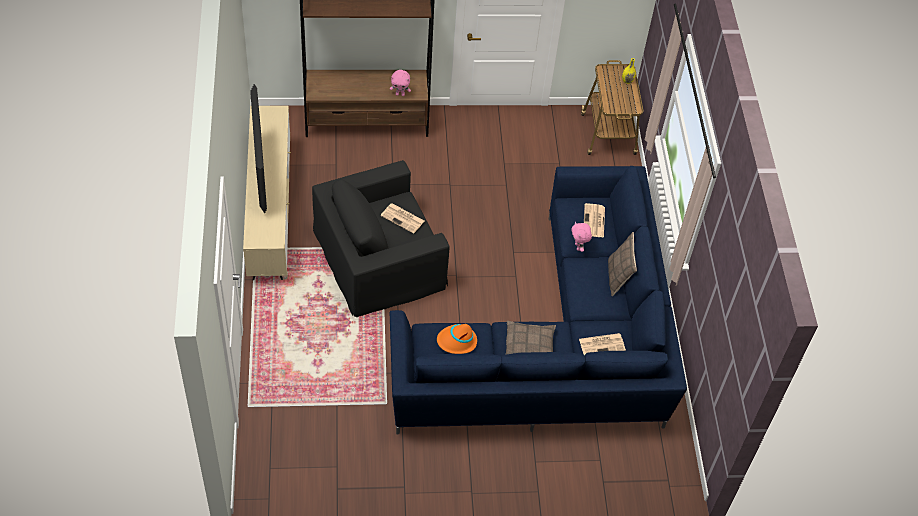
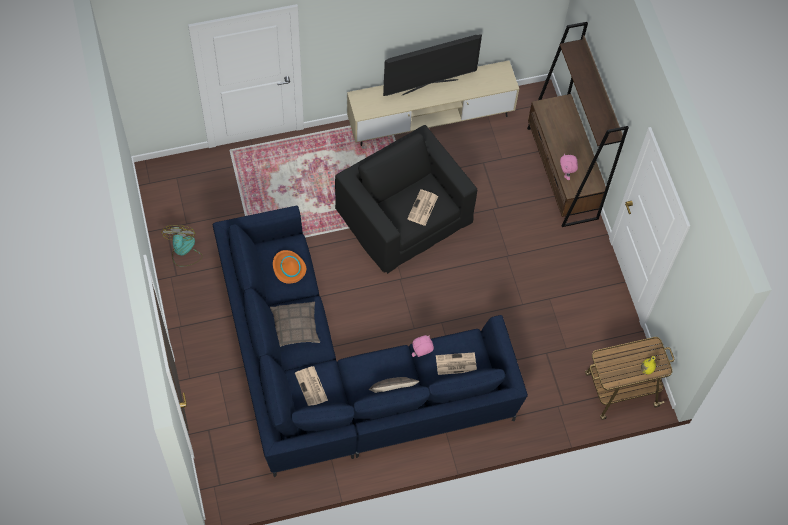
camera: 80 degrees right, 10 degrees up
(373, 474) = (183, 251): none -> fan

